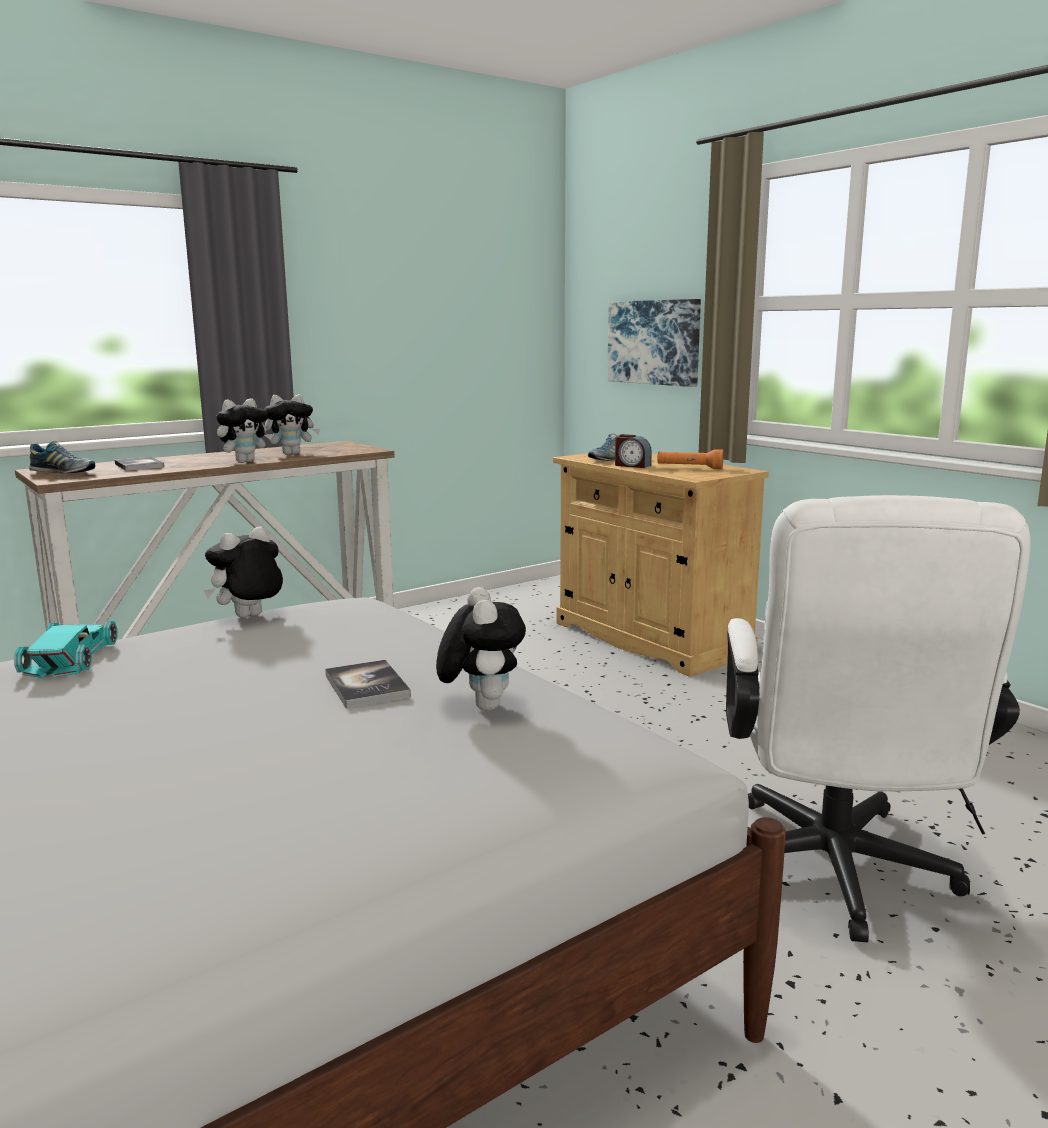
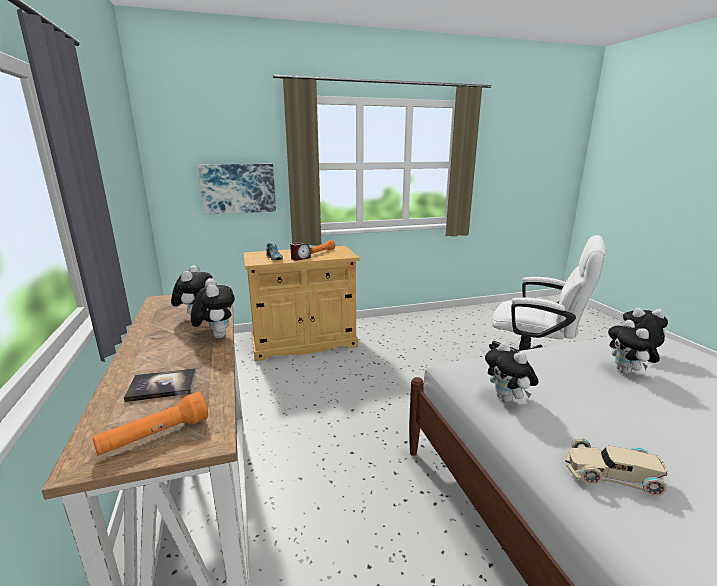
camera: 70 degrees left, 5 degrees up
(64, 473) = (155, 436): shoe -> orange flashlight
(72, 657) = (611, 471): turquoise toy car -> beige toy car
(366, 686) = (626, 372): book -> plush toy

